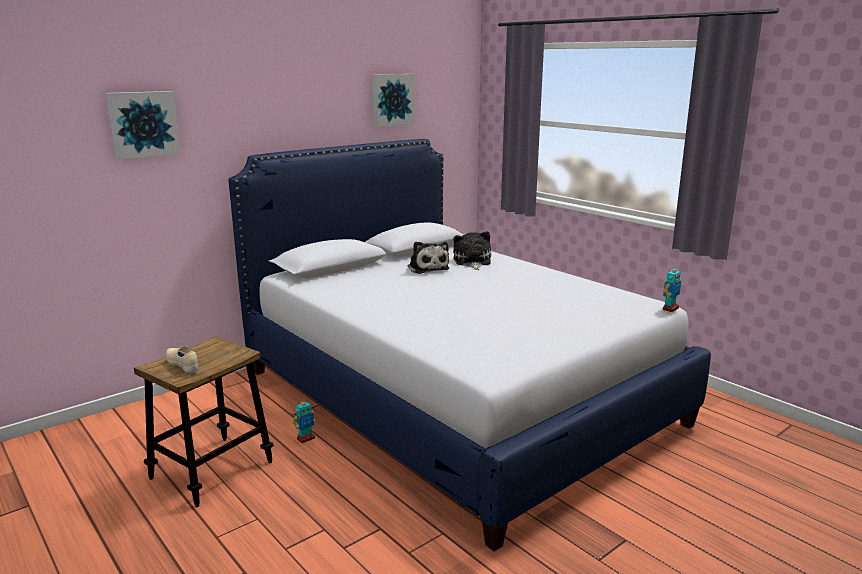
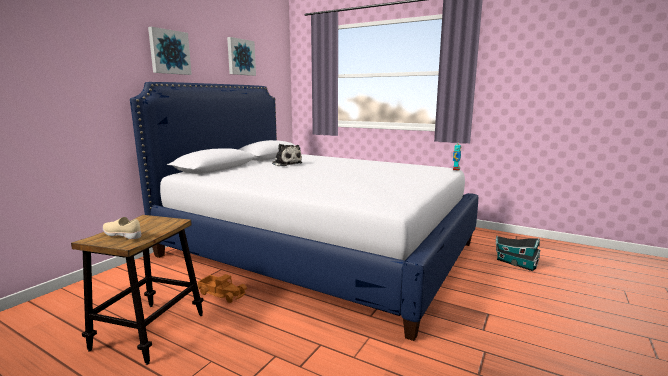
camera: 20 degrees left, 5 degrees down
(143, 124) = (51, 45): picture -> picture (169, 52)
(305, 438) = (222, 293): toy robot -> toy truck
(472, 262) = (313, 159): plush toy -> none
(740, 472) = (514, 263): none -> toy house

